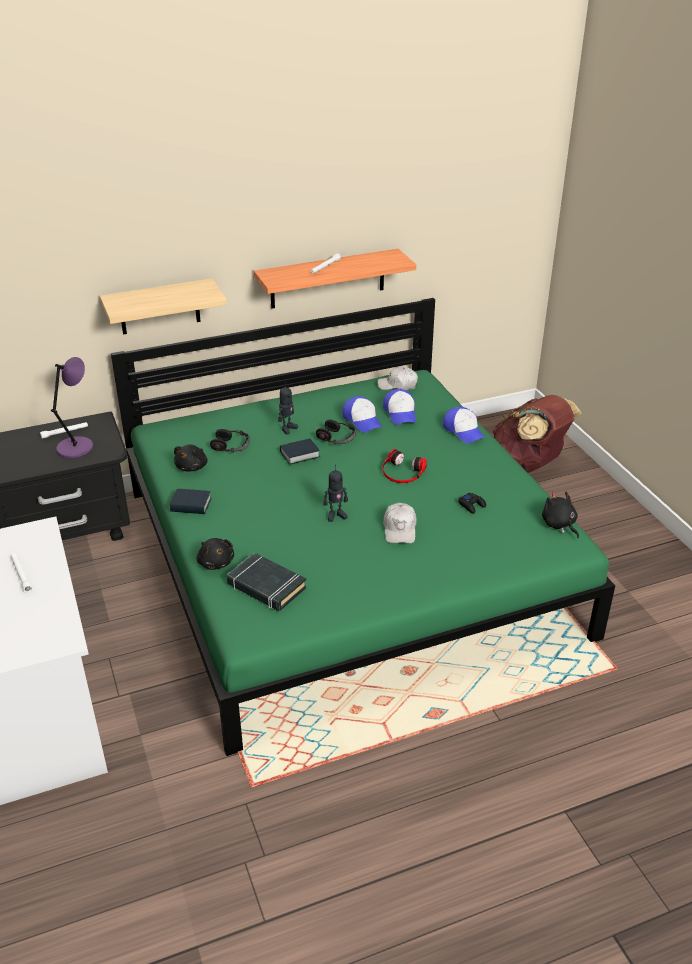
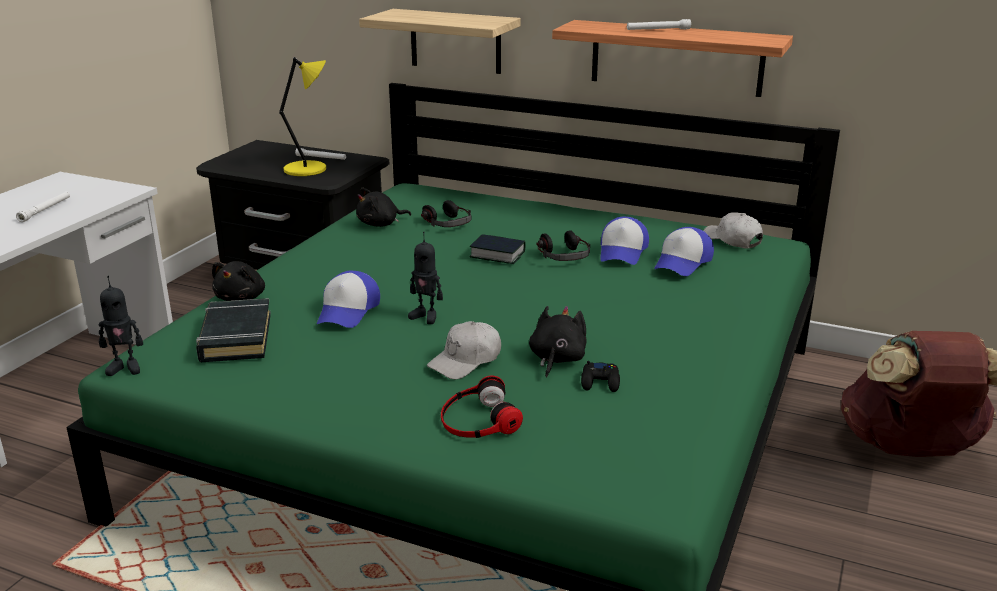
camera: 45 degrees right, 10 degrees down
(76, 447) = (308, 169): purple table lamp -> yellow table lamp
(191, 505) = (317, 249): book -> none
(287, 428) = (529, 231): toy robot -> toy robot (125, 368)
(402, 472) = (576, 313): headphones -> headphones (478, 419)
(463, 431) = (738, 309): cap -> cap (348, 311)
(559, 525) = (685, 463): black plush toy -> black plush toy (556, 359)

